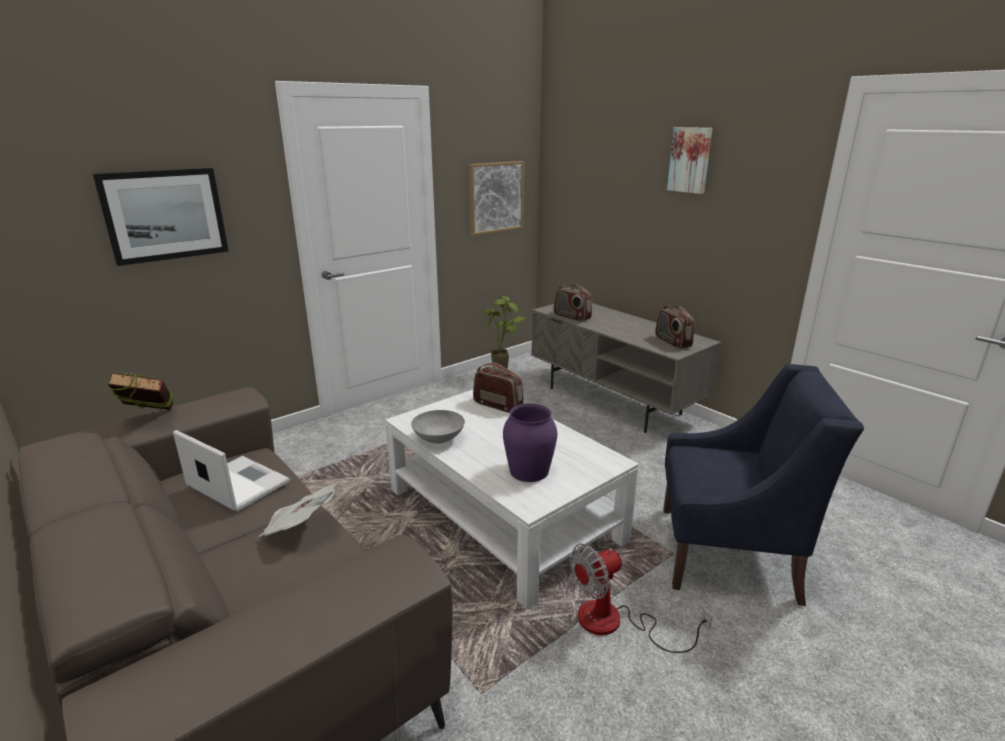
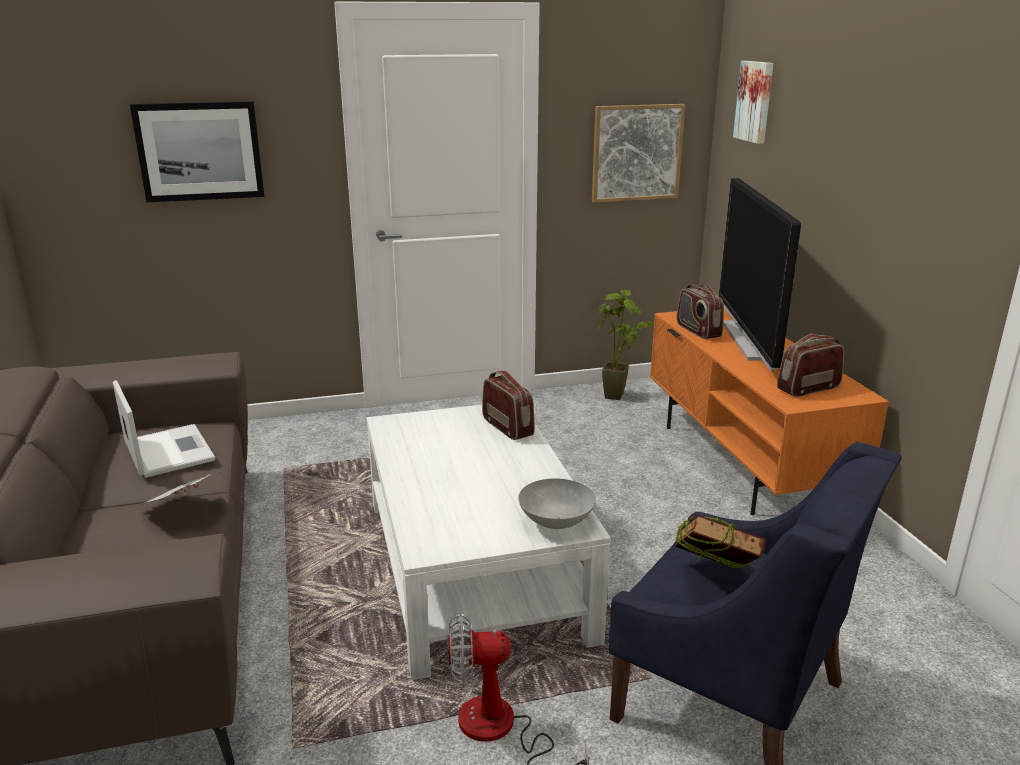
camera: 25 degrees right, 0 degrees up
(149, 419) = (120, 366): book -> book (713, 580)
(439, 439) = (401, 451): grey bowl -> grey bowl (557, 522)
(529, 471) = (466, 512): purple vase -> none
(609, 318) = (750, 340): none -> television
(614, 401) = (744, 462): grey tv stand -> orange tv stand
(672, 342) = (808, 388): radio -> radio turned 60 degrees clockwise
(690, 160) = (876, 115): picture -> picture (755, 101)

